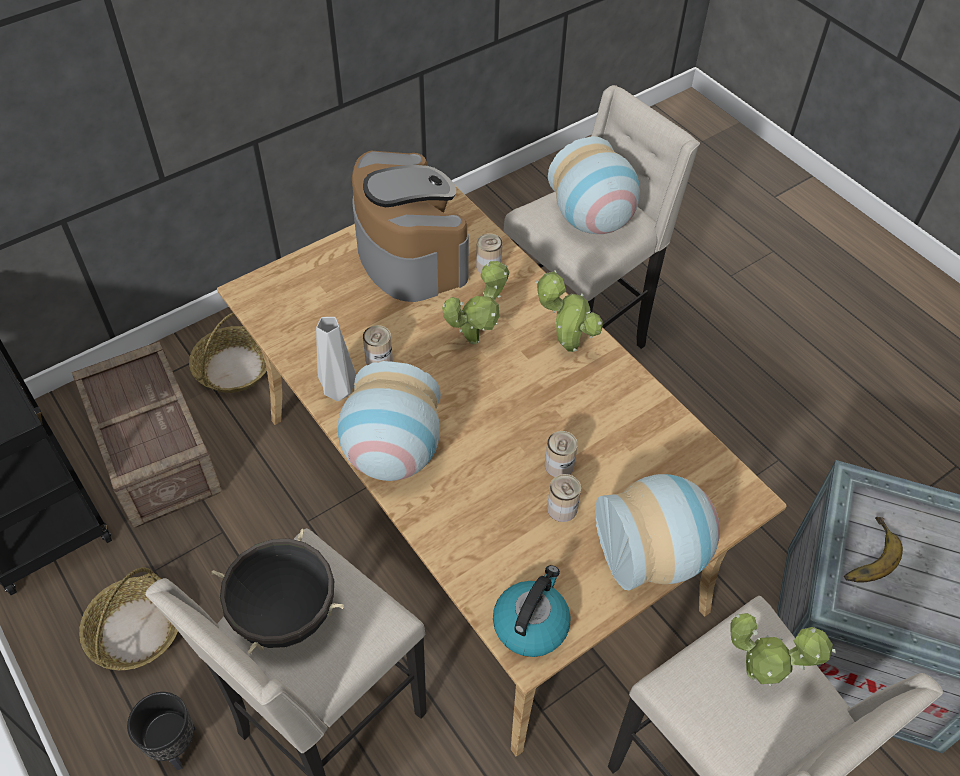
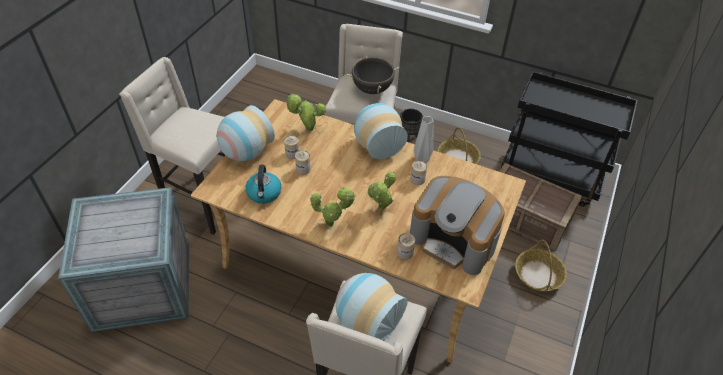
camera: 150 degrees right, 5 degrees down
(531, 624) = (283, 115): kettle -> kettle (264, 193)
(759, 674) = (189, 134): potted plant -> potted plant (307, 129)
(865, 554) = (148, 222): banana -> none

